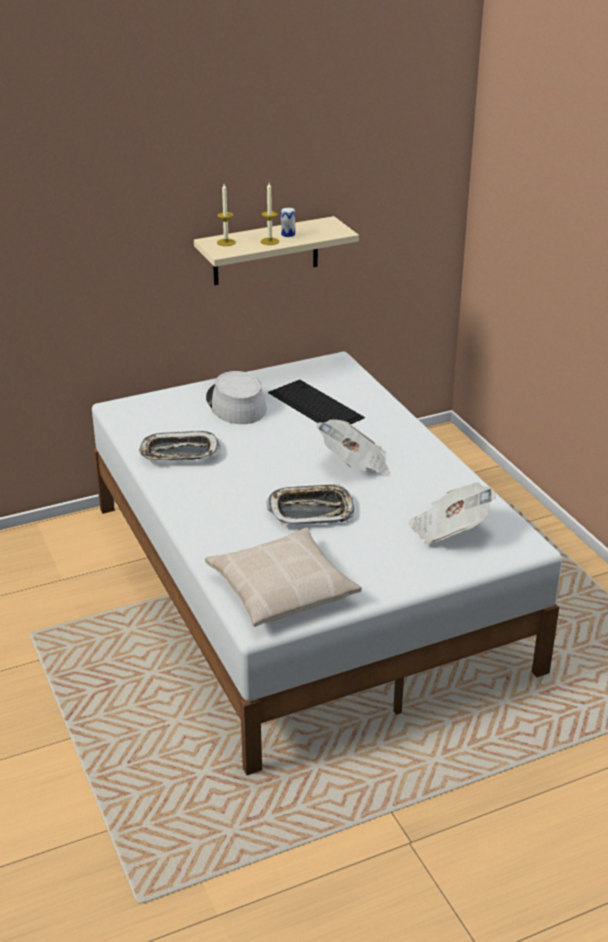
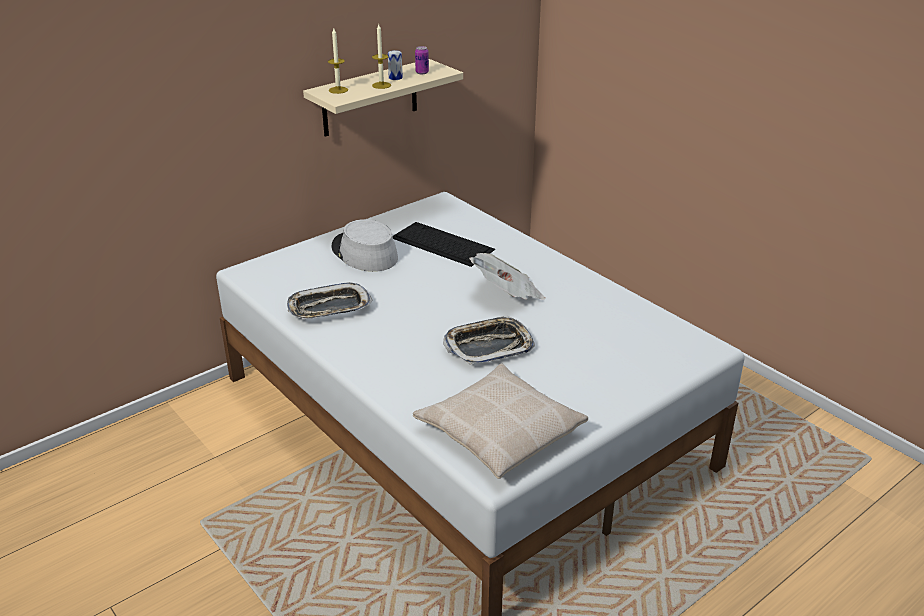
camera: 15 degrees left, 0 degrees up
(317, 231) = (422, 72): none -> can
(449, 530) = (630, 345): newspaper -> none

